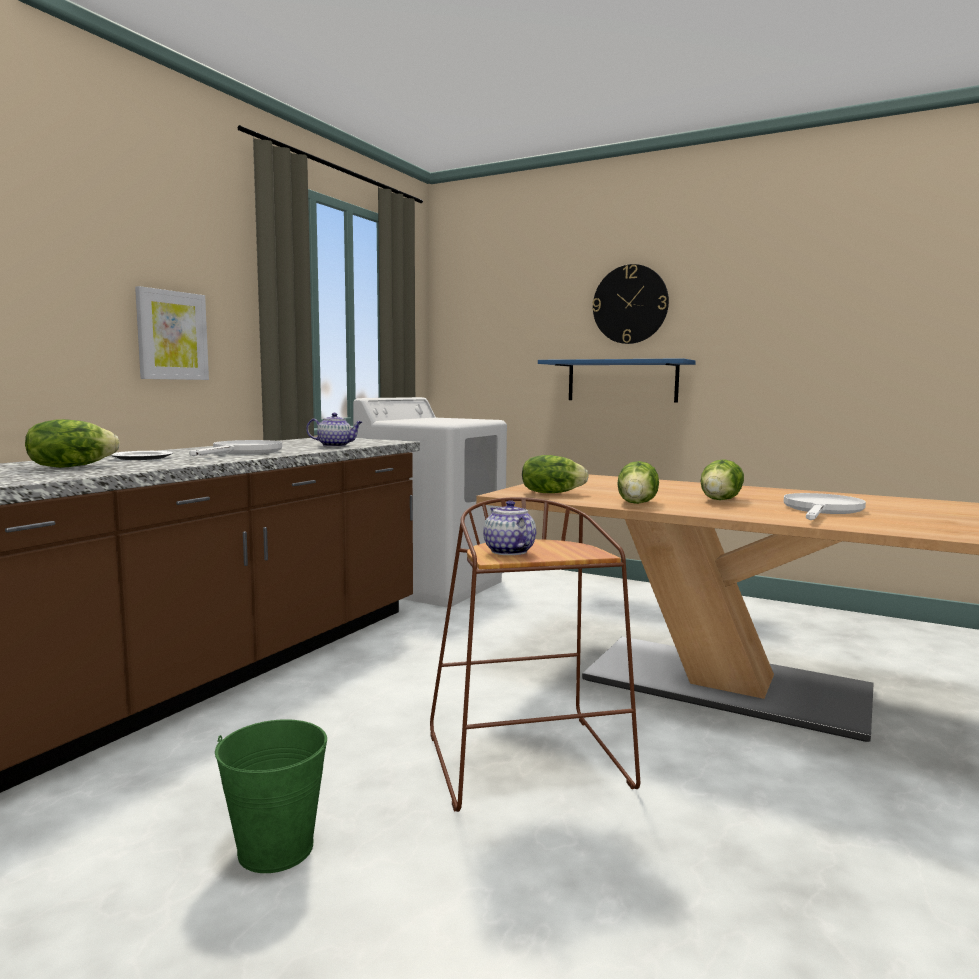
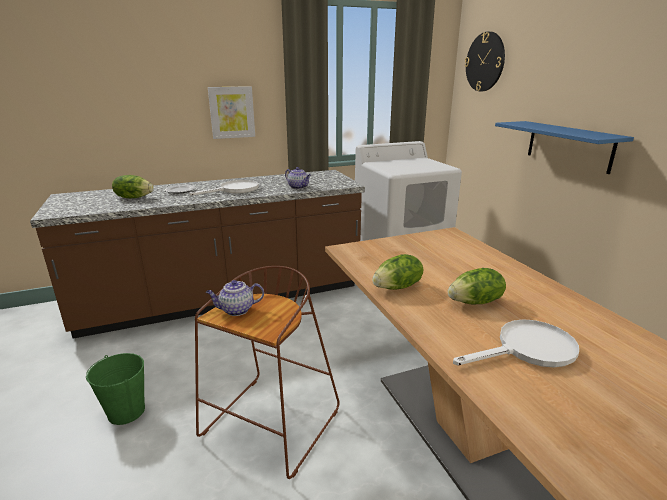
camera: 40 degrees right, 15 degrees up
(508, 551) = (236, 310): teapot -> teapot turned 120 degrees counterclockwise
(551, 493) = (374, 255): lettuce -> none
(630, 304) = (588, 75): wall clock -> wall clock (485, 62)

